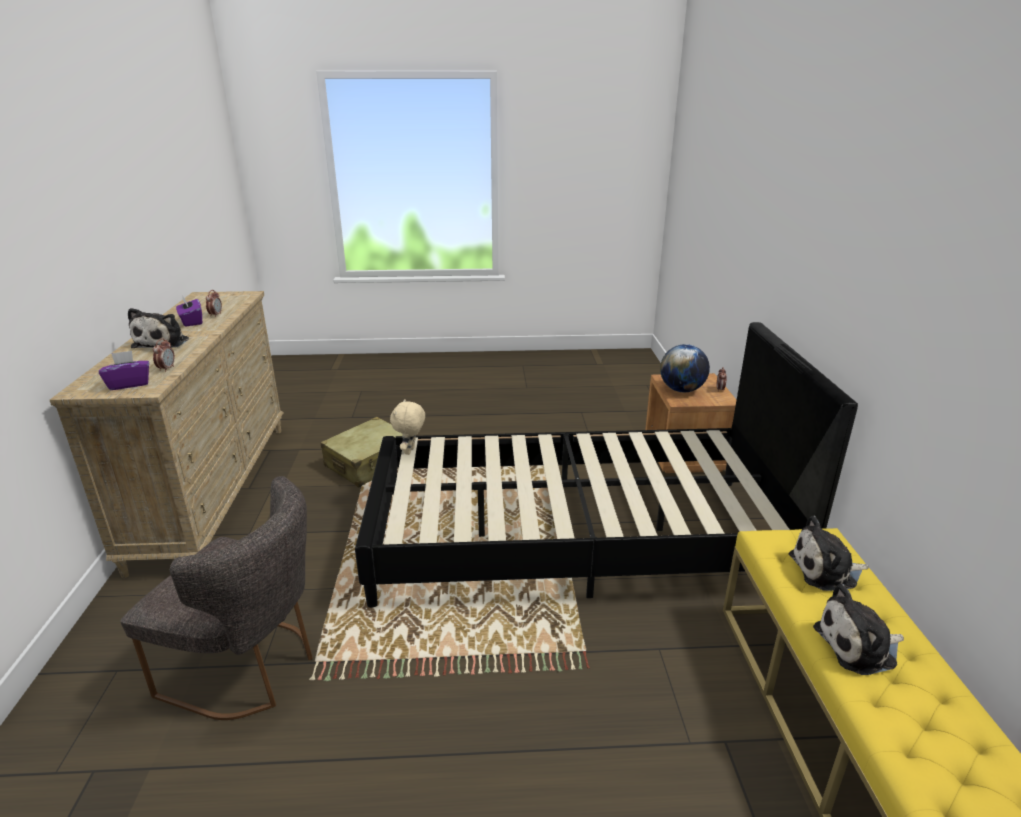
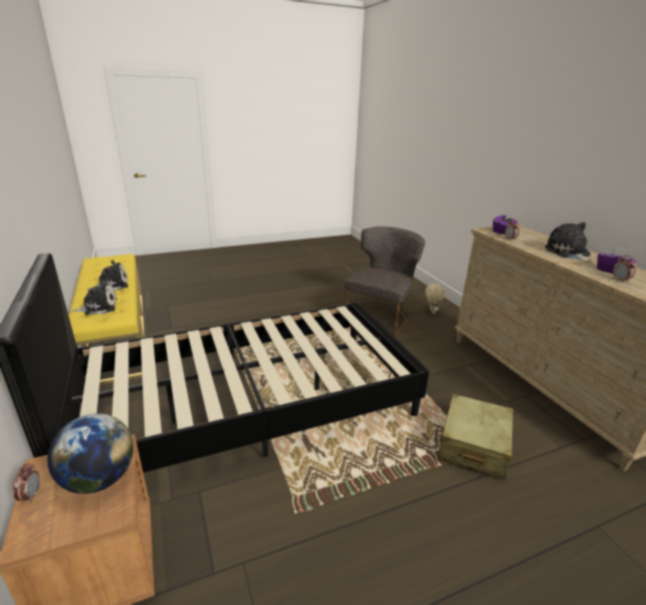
camera: 160 degrees right, 0 degrees up
(250, 668) = (380, 317): grey chair -> grey chair turned 120 degrees clockwise
(410, 451) = (391, 361): beige plush toy -> beige plush toy (431, 311)

